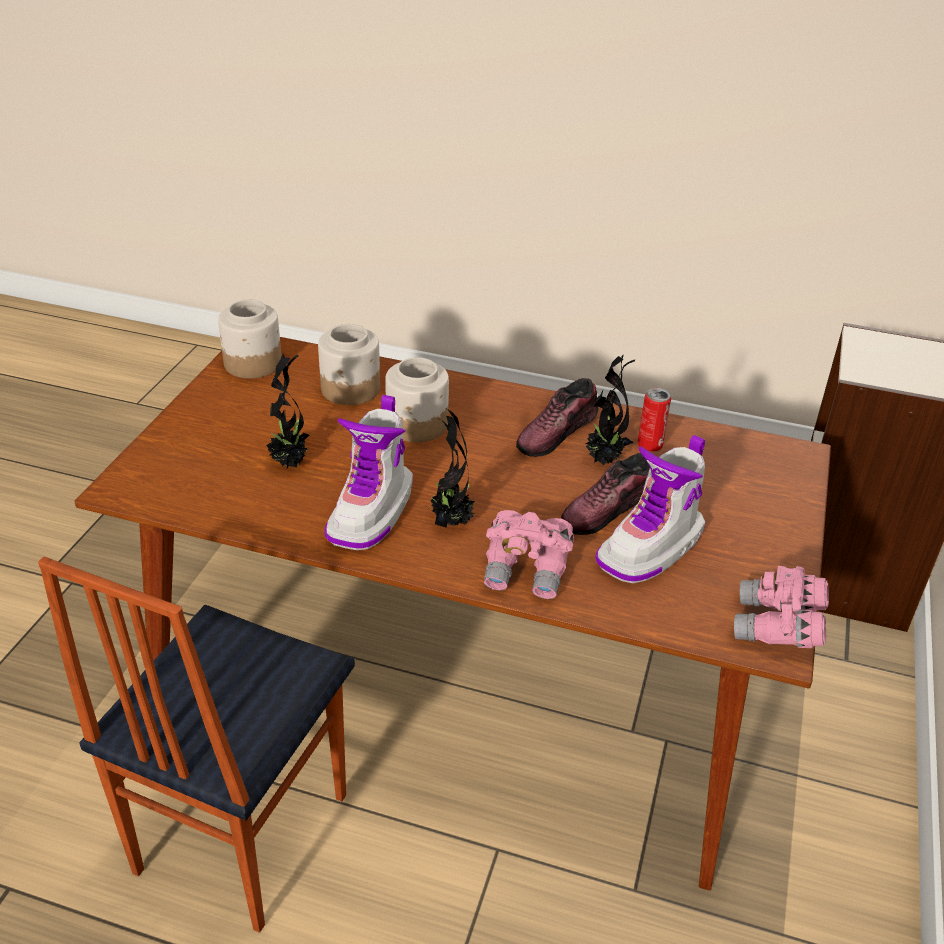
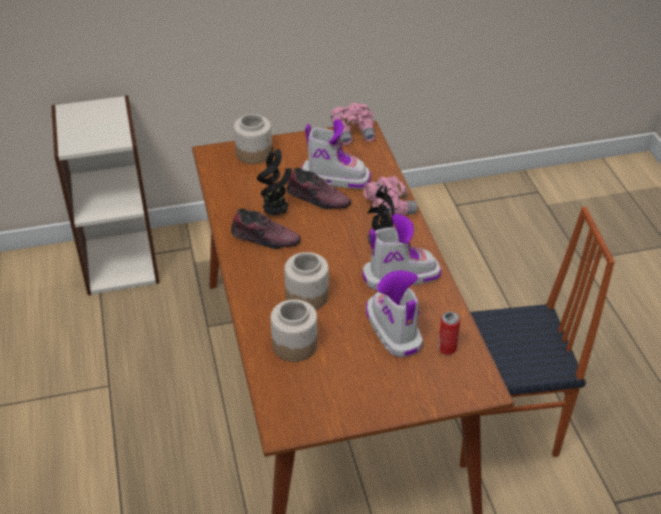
camera: 120 degrees left, 5 degrees up
(252, 364) = (307, 413): jar -> jar (254, 153)
(290, 463) = (392, 329): potted plant -> boot
(650, 445) = (247, 202): can -> can (447, 348)

